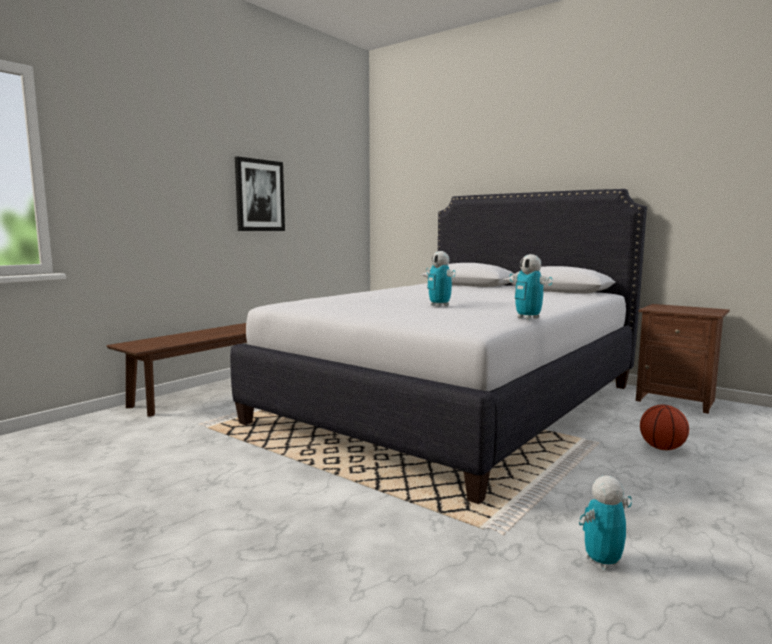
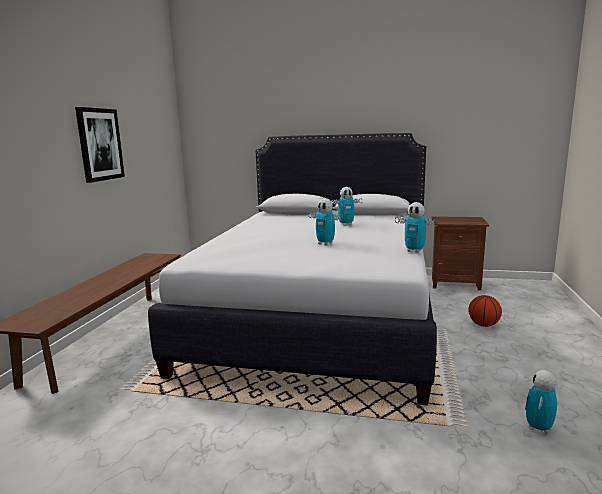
camera: 25 degrees left, 5 degrees up
(501, 296) = (346, 224): none -> toy robot

